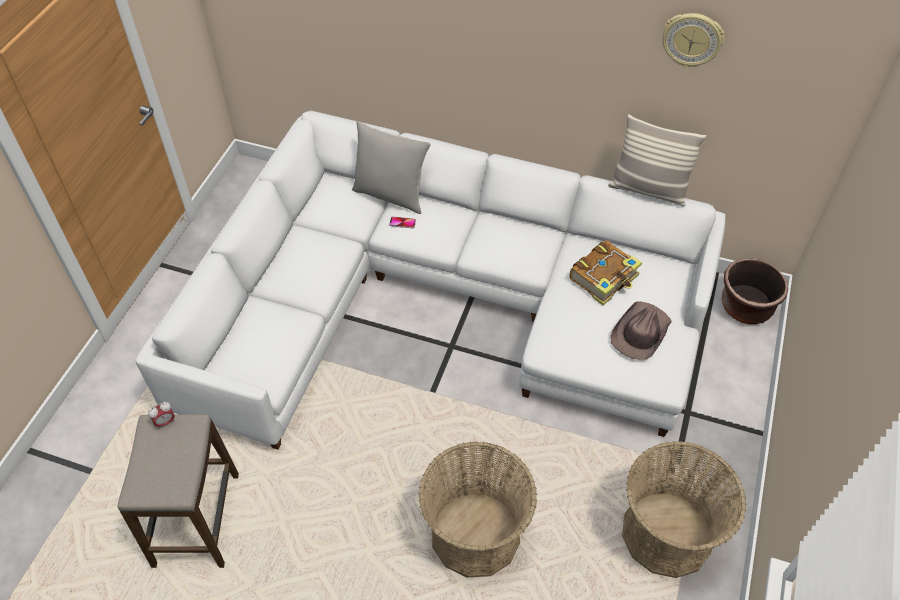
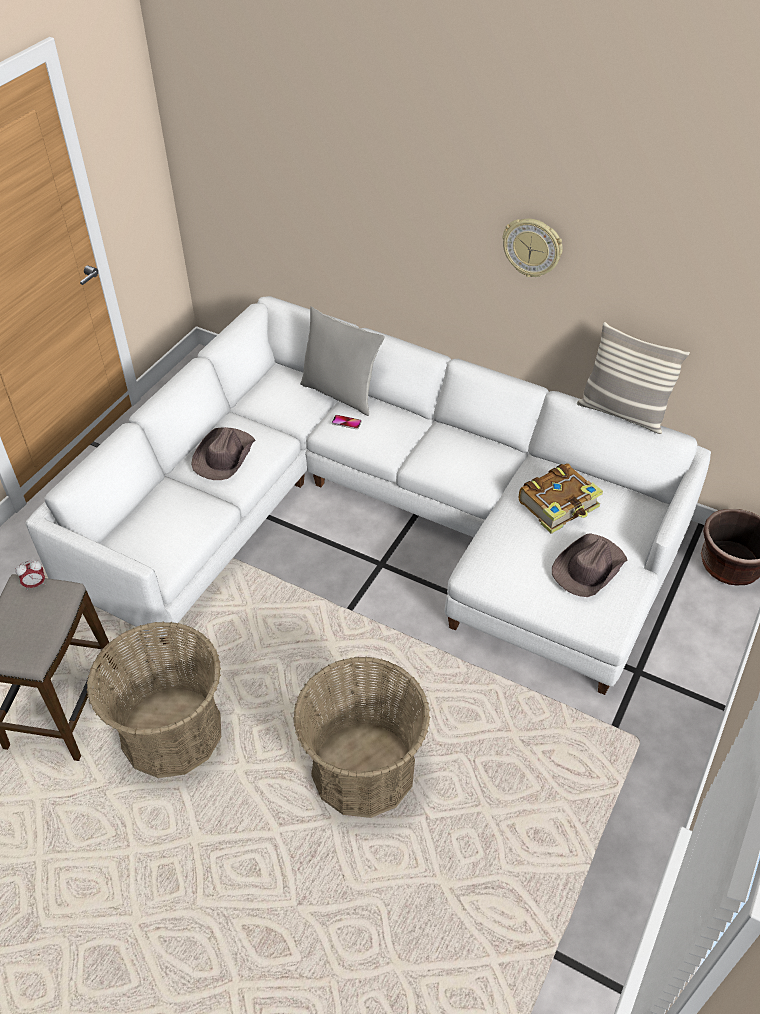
camera: 10 degrees right, 5 degrees down
(299, 269) = (224, 456): none -> brown hat
(666, 534) = (586, 803): basket -> basket (171, 732)
(692, 39) = (677, 237): wall clock -> wall clock (532, 247)

